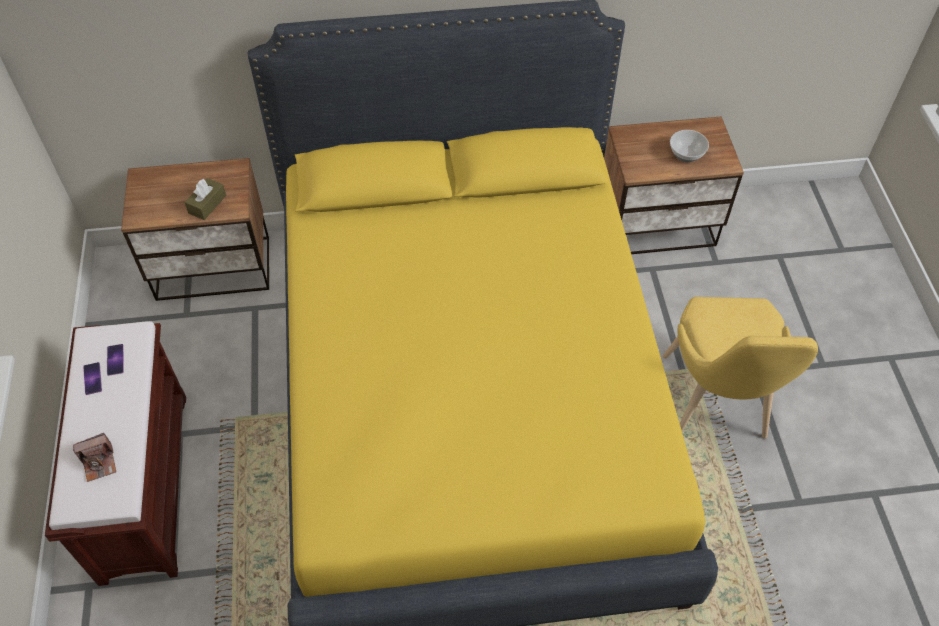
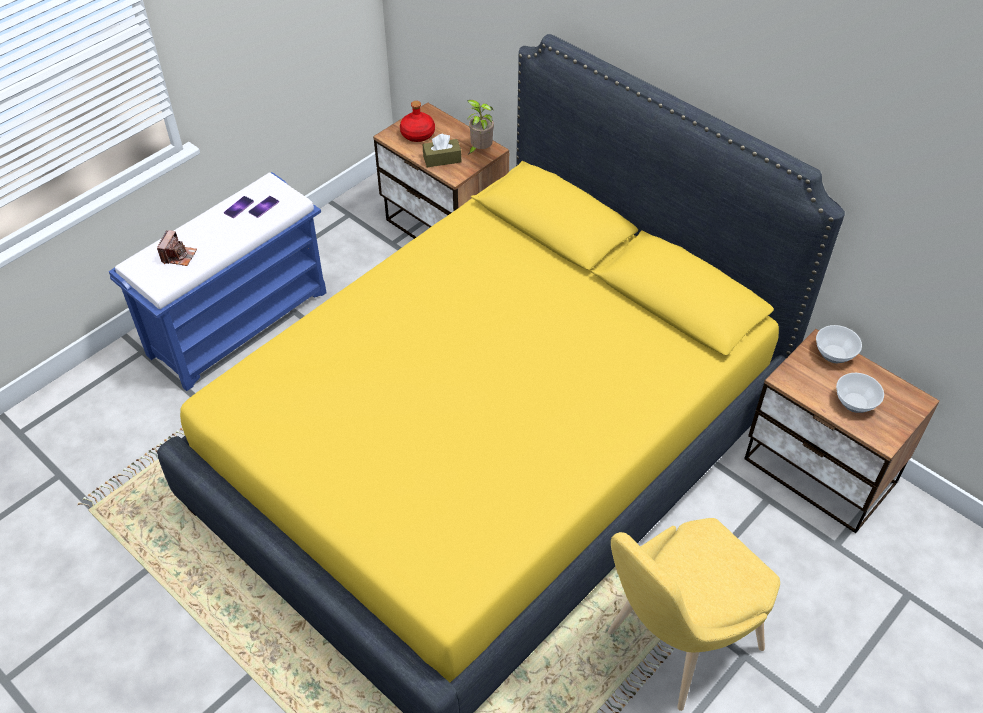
camera: 50 degrees right, 5 degrees down
(99, 463) = (179, 256): camera -> camera turned 105 degrees counterclockwise
(144, 483) = (239, 322): brown bench -> blue bench
(158, 199) = (417, 134): none -> red bottle
(227, 175) = (480, 150): none -> potted plant
(639, 133) = (835, 354): none -> bowl

